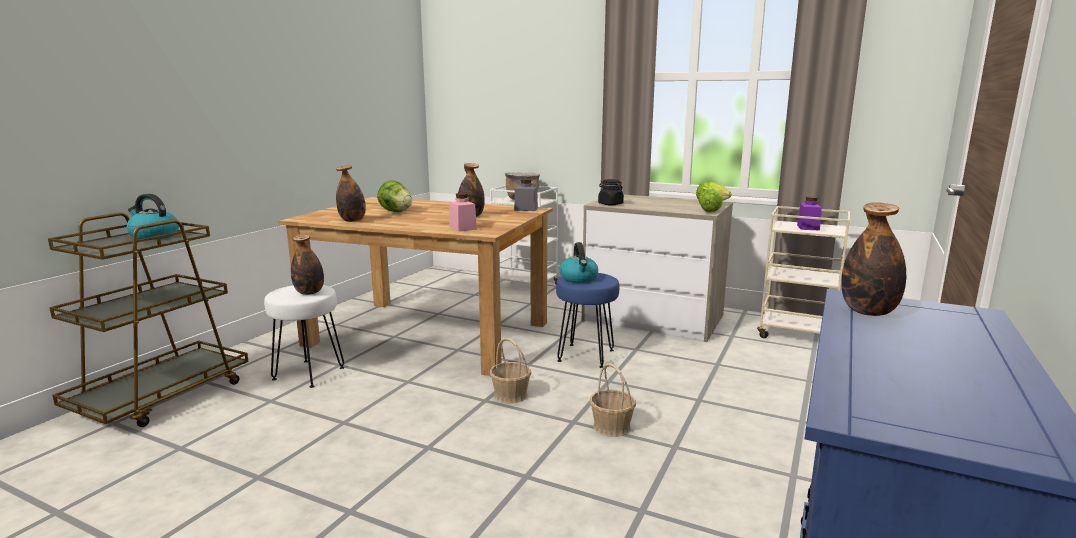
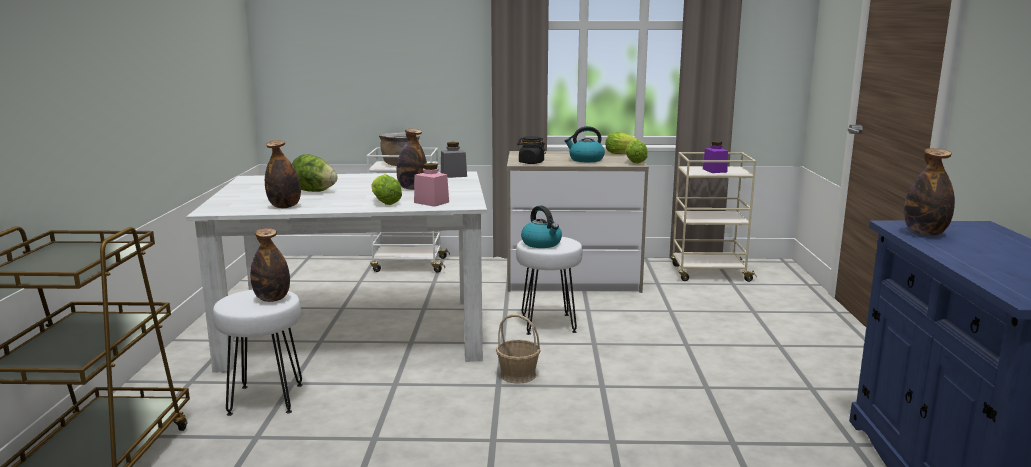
camera: 25 degrees left, 0 degrees up
(153, 236) = (78, 252): kettle -> kettle (585, 160)
(427, 224) = (384, 202): none -> lettuce
(427, 334) = (356, 332): brown dining table -> white dining table
(586, 356) = (549, 324): blue stool -> white stool
(611, 427) = (639, 383): basket -> none

